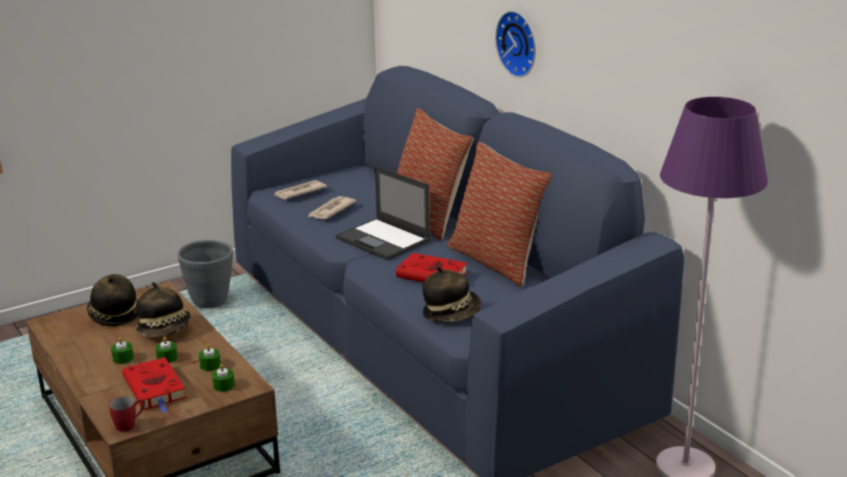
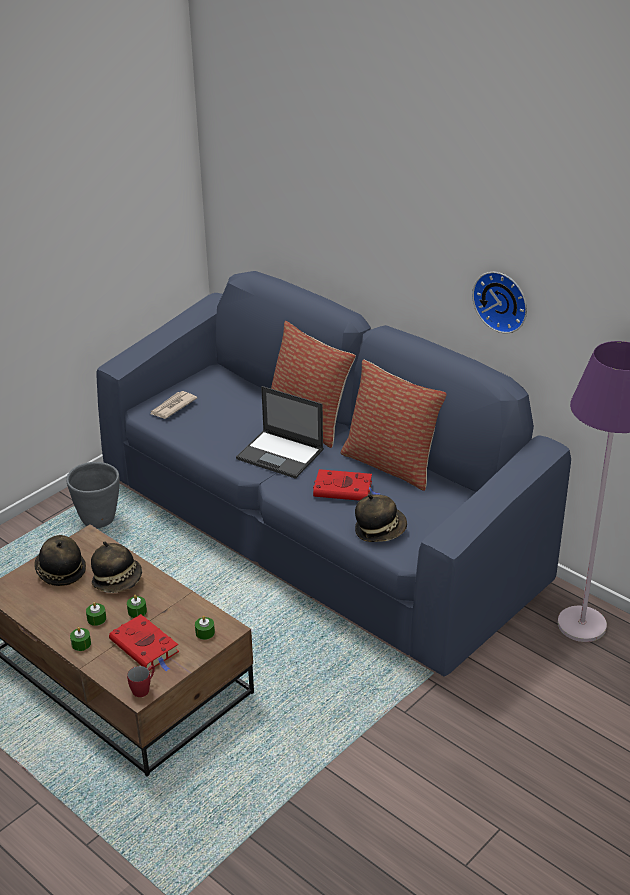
camera: 15 degrees left, 10 degrees up
(210, 365) = (181, 613): green candle -> green candle (81, 644)
(330, 210) = (213, 425): newspaper -> none
(519, 43) = (387, 263): wall clock -> wall clock (502, 300)

